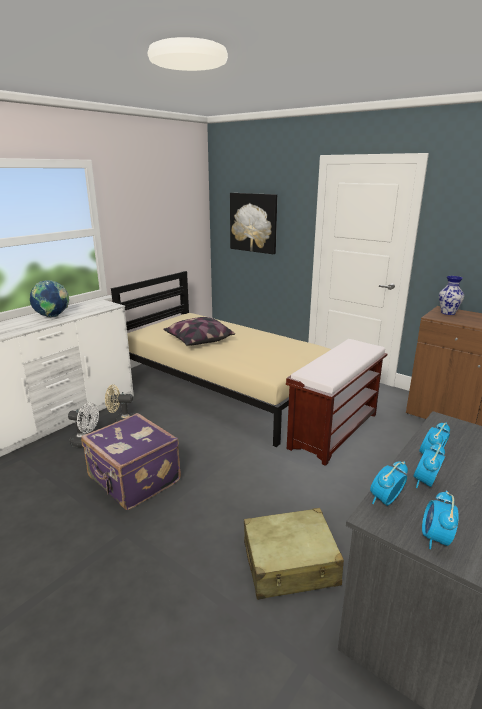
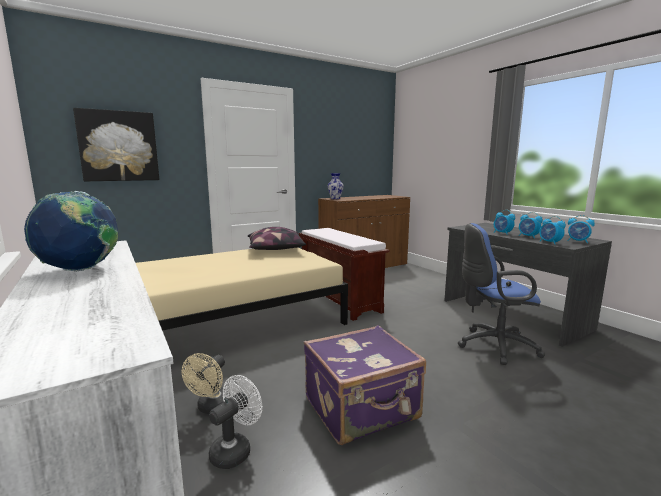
camera: 70 degrees left, 10 degrees down
(198, 341) = (195, 274): pillow -> pillow (276, 250)
(290, 564) = (493, 346): beige suitcase -> blue office chair

